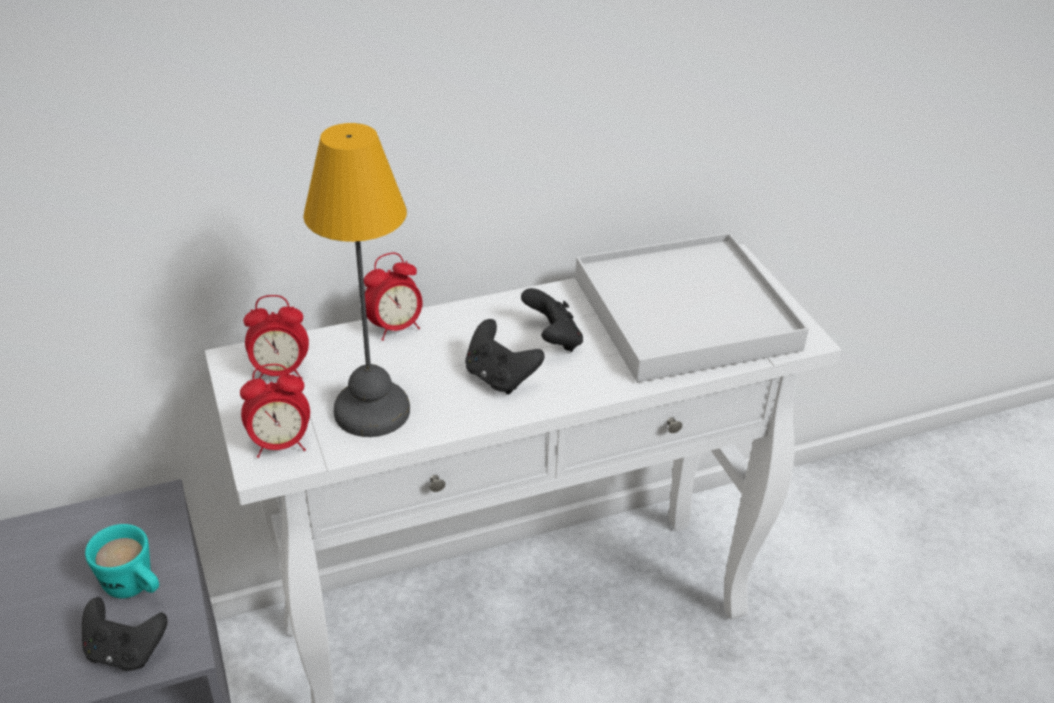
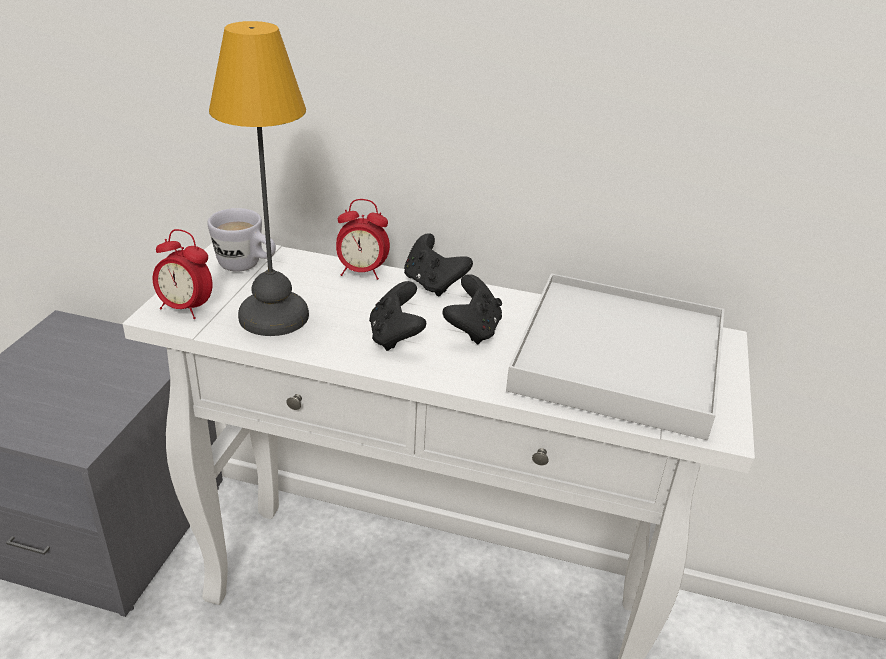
camera: 35 degrees right, 5 degrees down
(125, 652) = (52, 428): black game controller -> black game controller (433, 284)
(135, 588) = (101, 393): turquoise mug -> none
(280, 373) = (247, 266): alarm clock -> white mug

